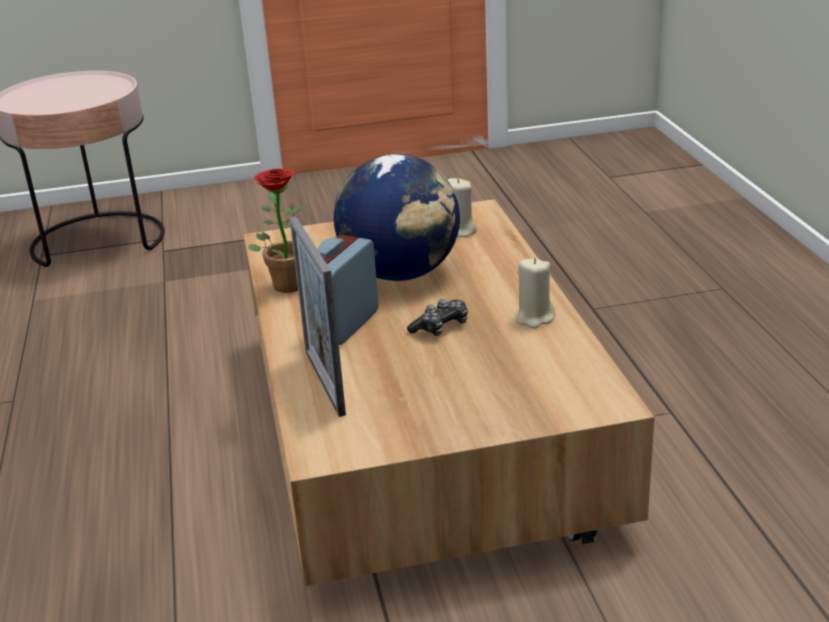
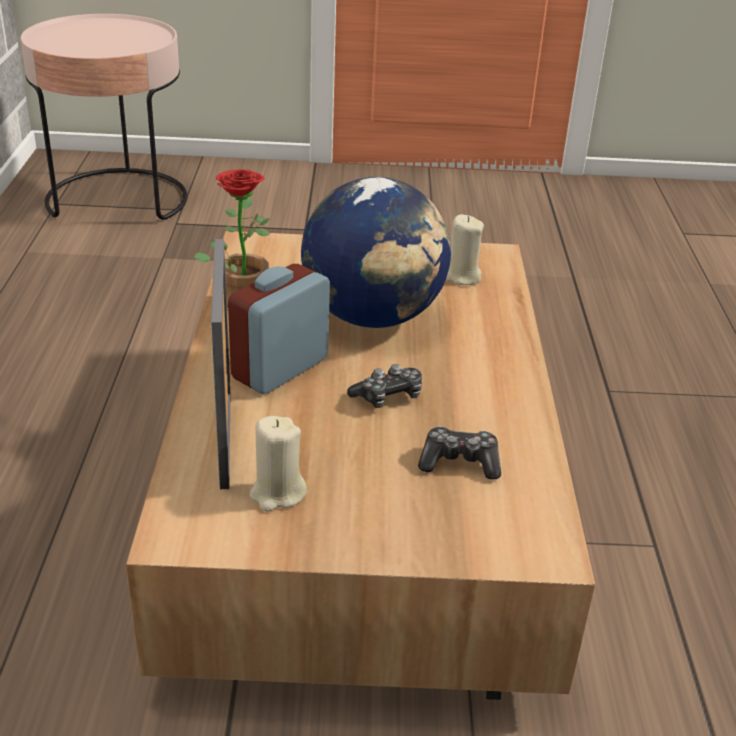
camera: 10 degrees right, 5 degrees up
(518, 360) = (459, 462): none -> game controller
(534, 318) = (502, 409): beige candle -> beige candle (277, 493)

